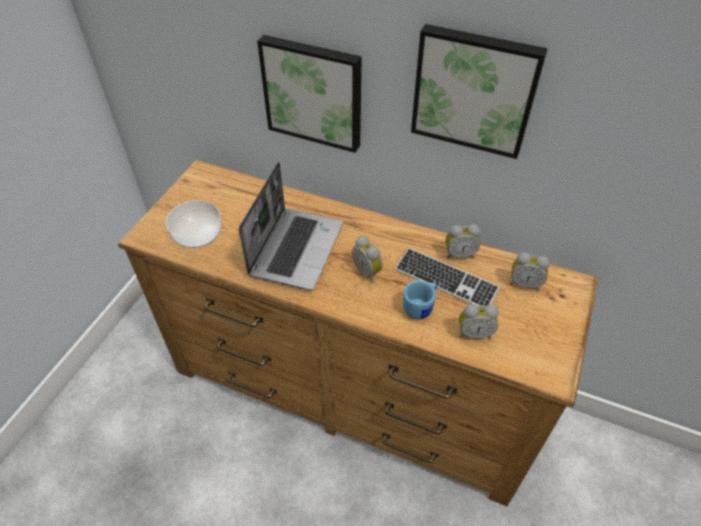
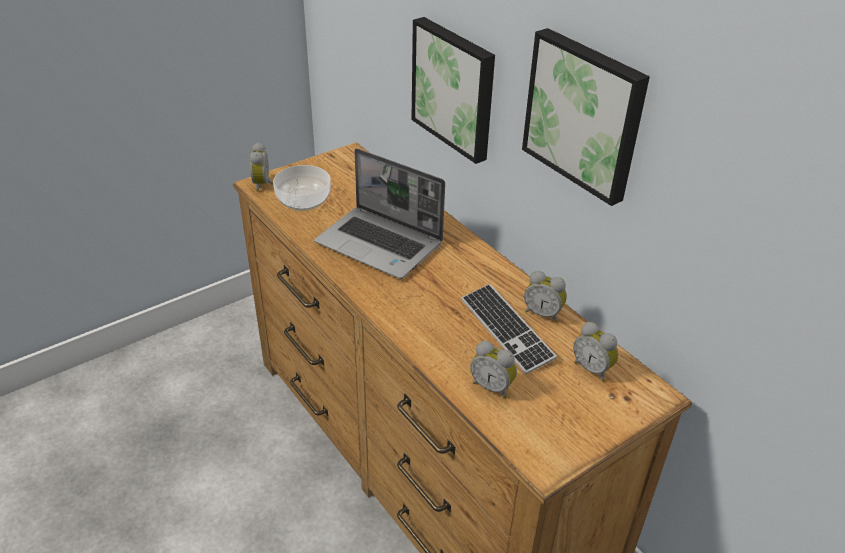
camera: 30 degrees right, 10 degrees down
(296, 248) = (381, 244): laptop -> laptop turned 75 degrees clockwise
(368, 271) = (433, 290): alarm clock -> alarm clock (263, 184)
(421, 307) = (457, 341): blue mug -> none

